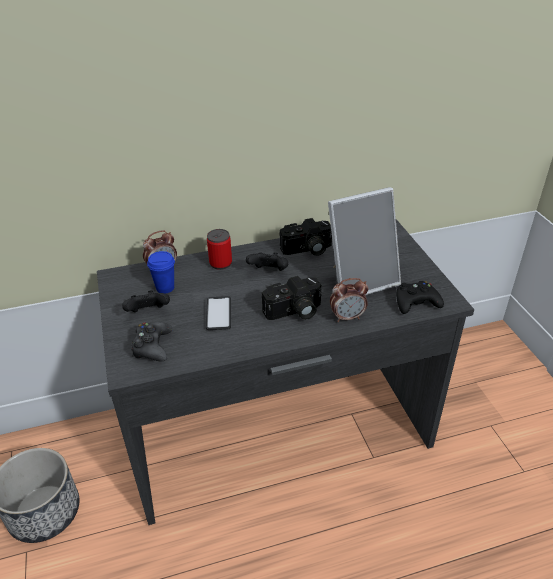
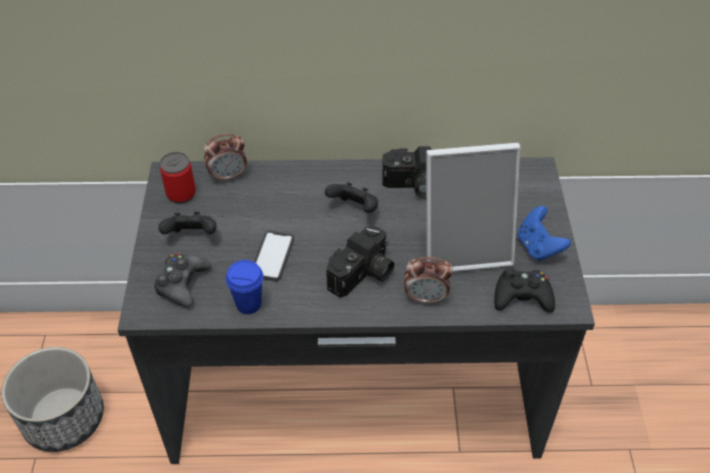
camera: 15 degrees right, 10 degrees up
(165, 288) = (222, 205): blue cup -> blue cup (248, 304)
(220, 263) = (300, 183): can -> can (181, 194)
(294, 312) = (363, 275): camera -> camera turned 45 degrees counterclockwise
(411, 270) = (538, 247): none -> blue game controller

